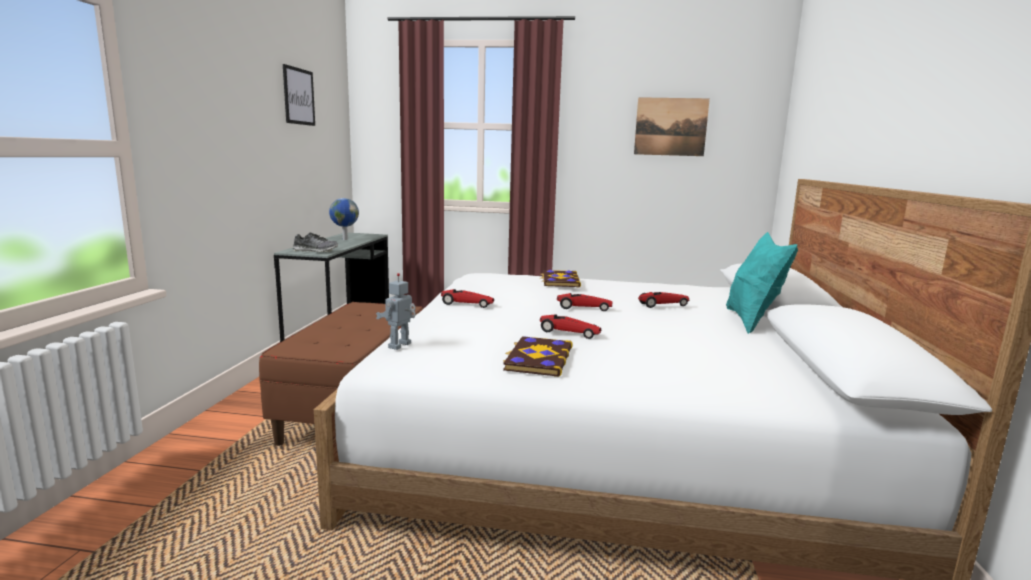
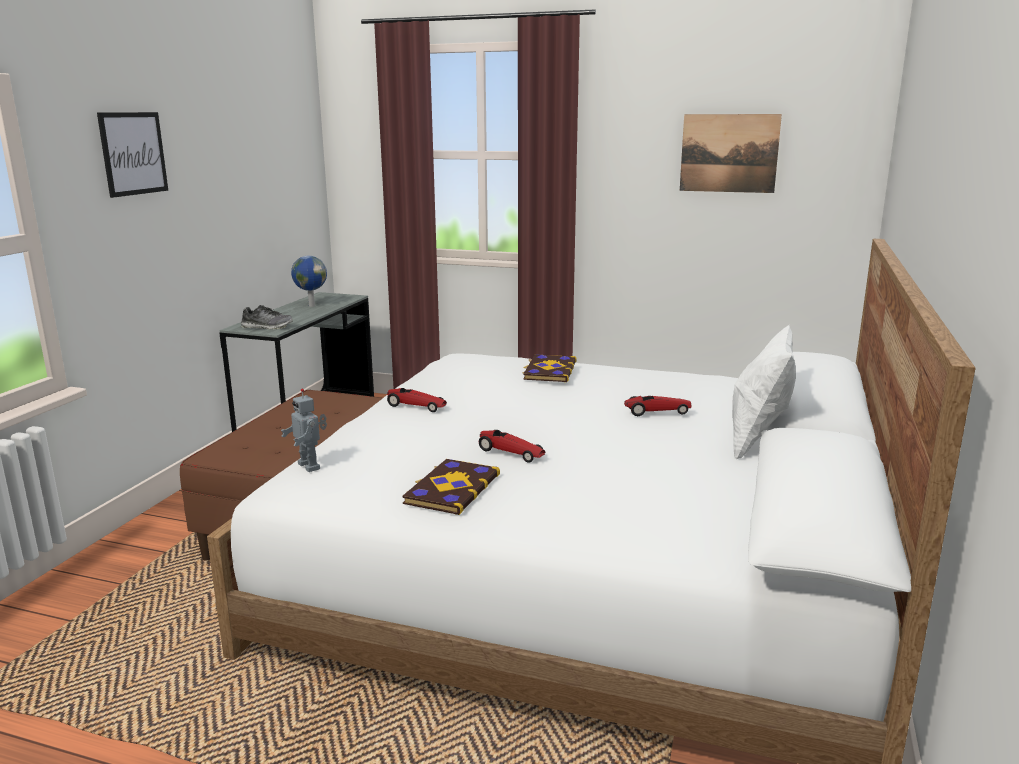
camera: 10 degrees right, 5 degrees up
(298, 96) = (248, 136): picture -> picture (133, 153)
(400, 346) = (310, 466): toy robot -> toy robot turned 75 degrees counterclockwise
(583, 308) = (552, 415): toy car -> none
(752, 321) = (758, 440): turquoise pillow -> white pillow

